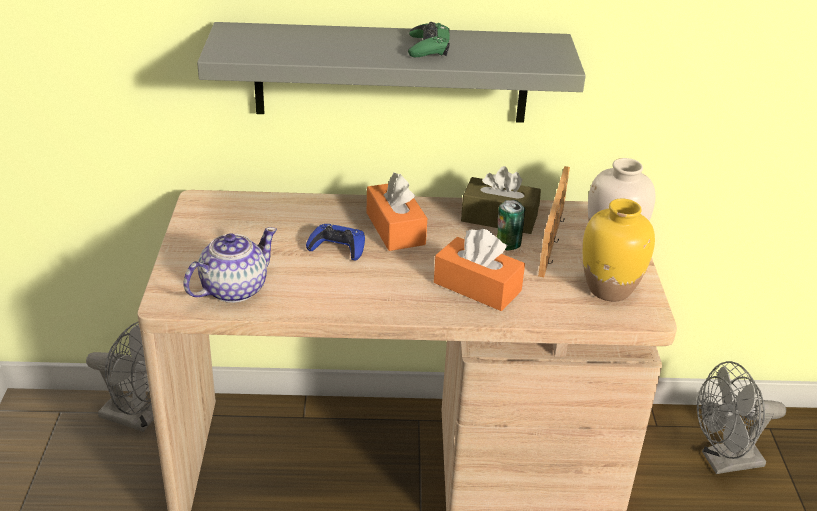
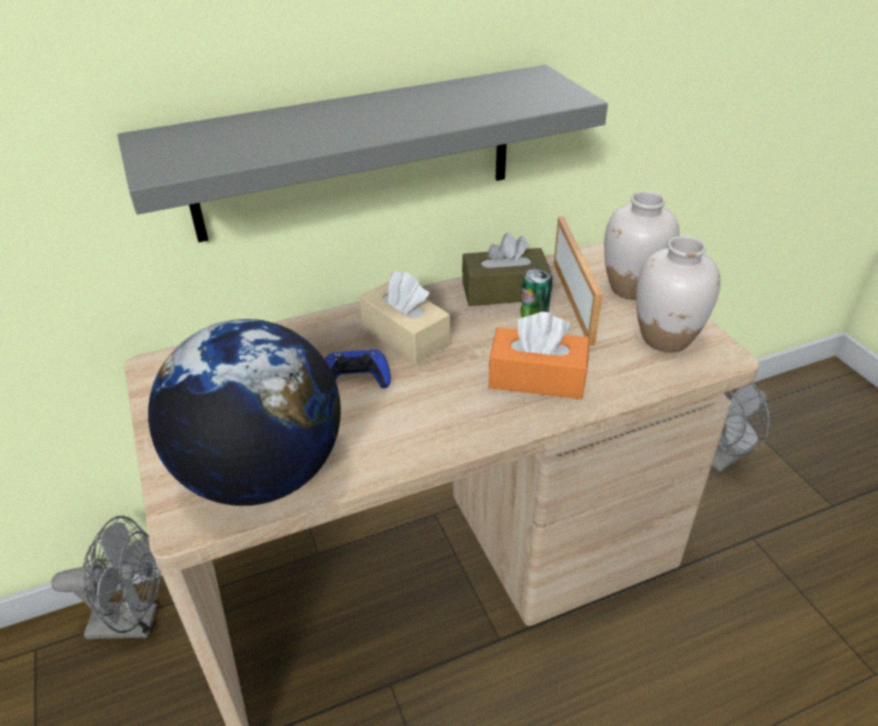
camera: 20 degrees left, 5 degrees up
(233, 289) = (261, 474): teapot -> globe
(395, 228) = (405, 335): orange tissue box -> beige tissue box
(428, 47) = (411, 109): green game controller -> none
(609, 289) = (666, 338): yellow vase -> white vase

